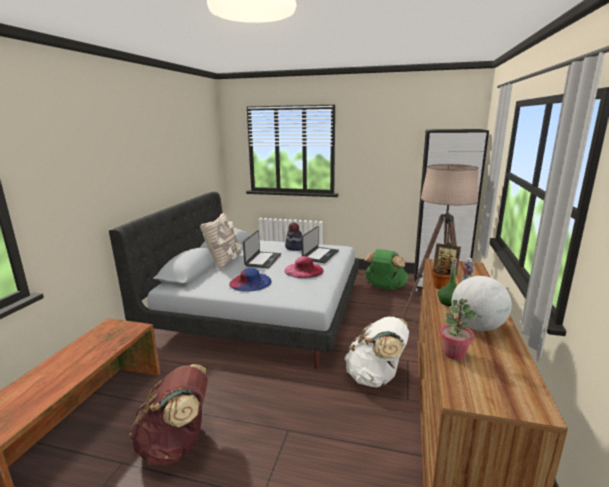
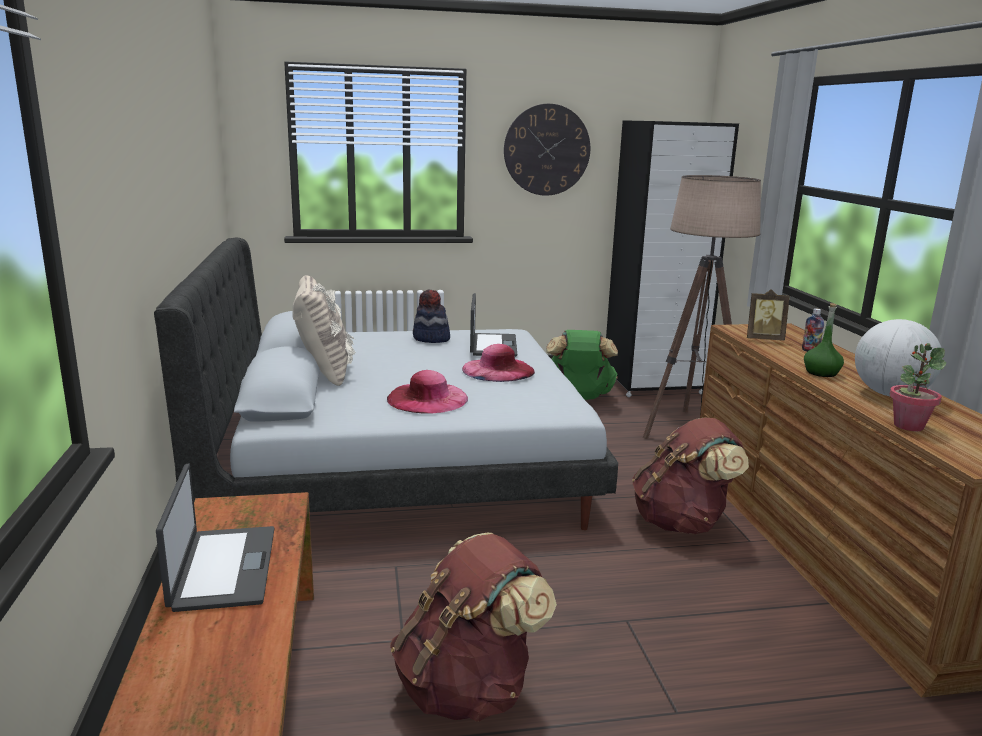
camera: 25 degrees left, 0 degrees up
(250, 282) = (427, 398): blue hat -> pink hat
(262, 260) = (400, 362): laptop -> laptop (222, 568)
(375, 377) = (682, 523): white backpack -> brown backpack
(380, 147) = (547, 150): none -> wall clock
(441, 286) = (783, 355): potted plant -> none

